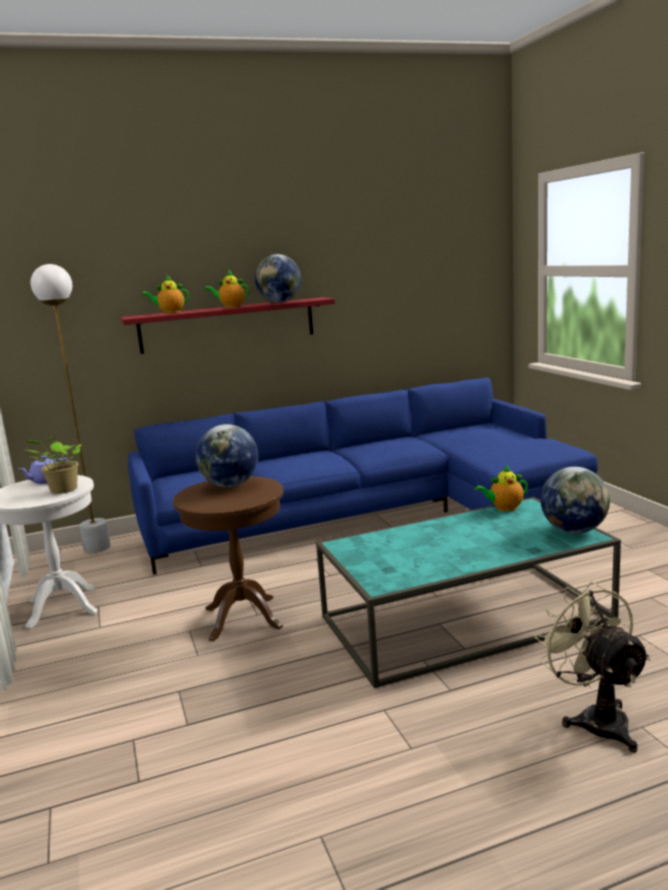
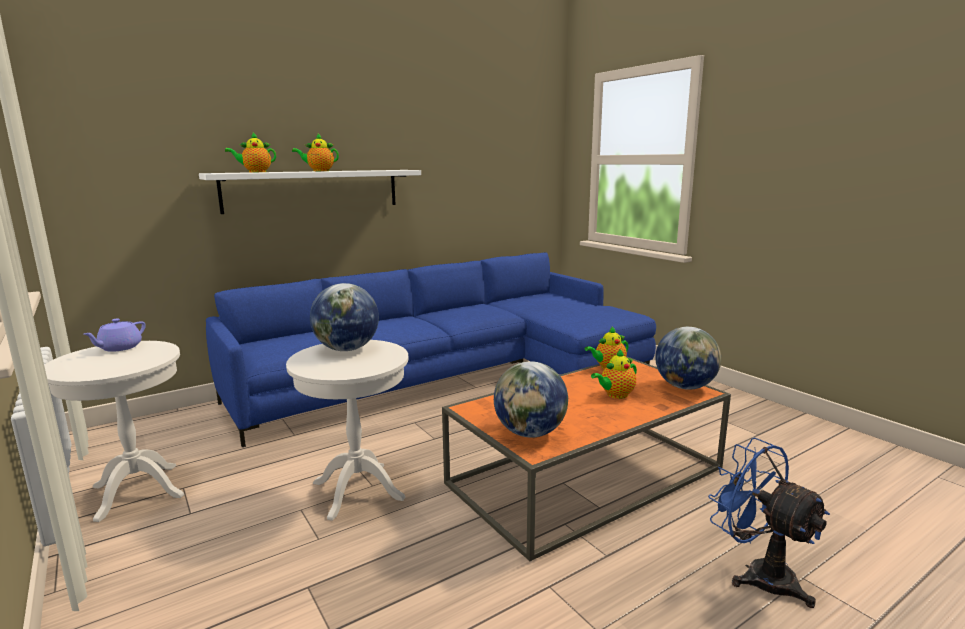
camera: 15 degrees left, 0 degrees up
(62, 490) = (142, 358): potted plant -> none
(97, 547) = (169, 420): white floor lamp -> none
(227, 325) = (313, 190): red shelf -> white shelf
(242, 618) = (357, 490): brown side table -> white side table
(280, 302) = (368, 170): globe -> globe (530, 433)
(464, 619) = (585, 476): turquoise coffee table -> orange coffee table
(493, 536) = (615, 395): none -> teapot
(595, 719) = (758, 574): beige fan -> blue fan

